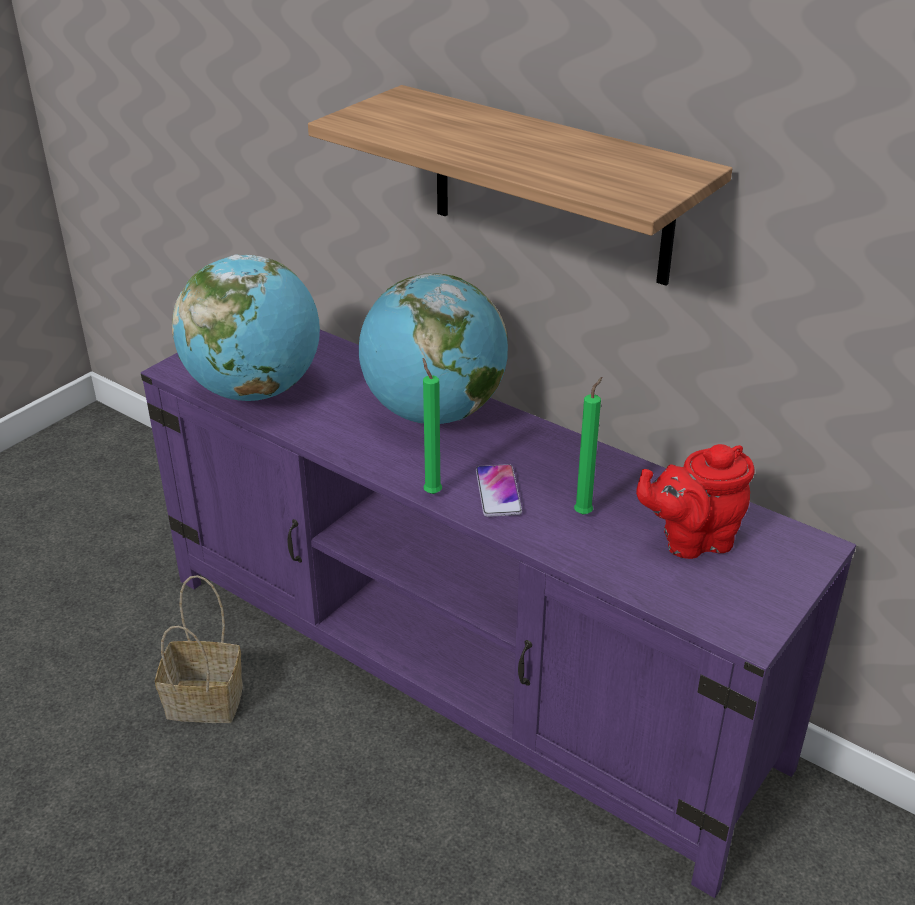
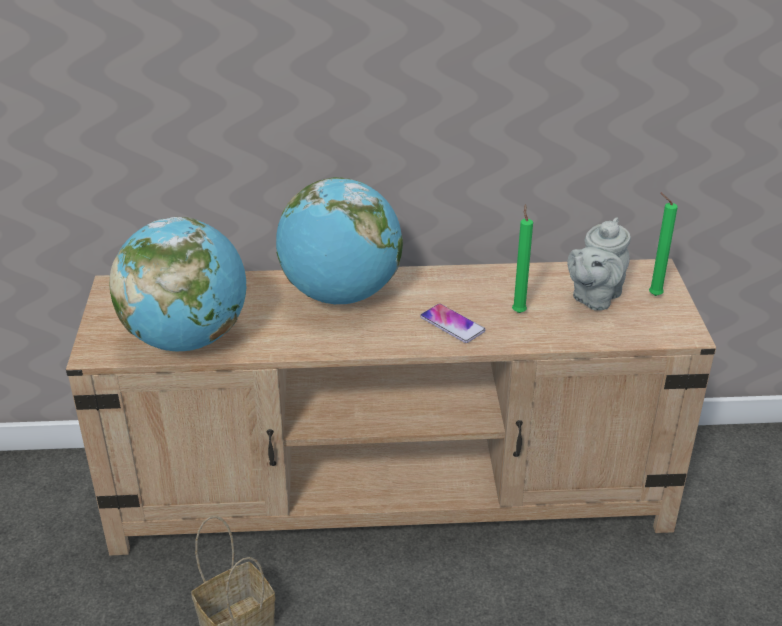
camera: 40 degrees left, 0 degrees up
(431, 492) = (412, 345): green candle -> green candle (652, 295)
(462, 668) = (393, 492): purple tv stand -> beige tv stand
(550, 186) = (402, 81): shelf -> none
(691, 540) = (594, 297): red teapot -> grey teapot

